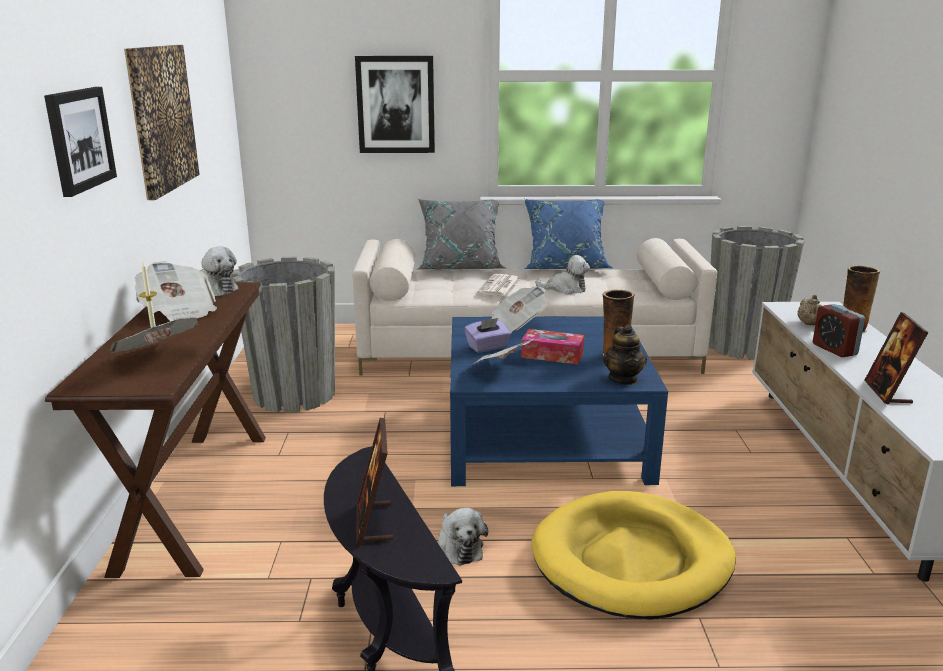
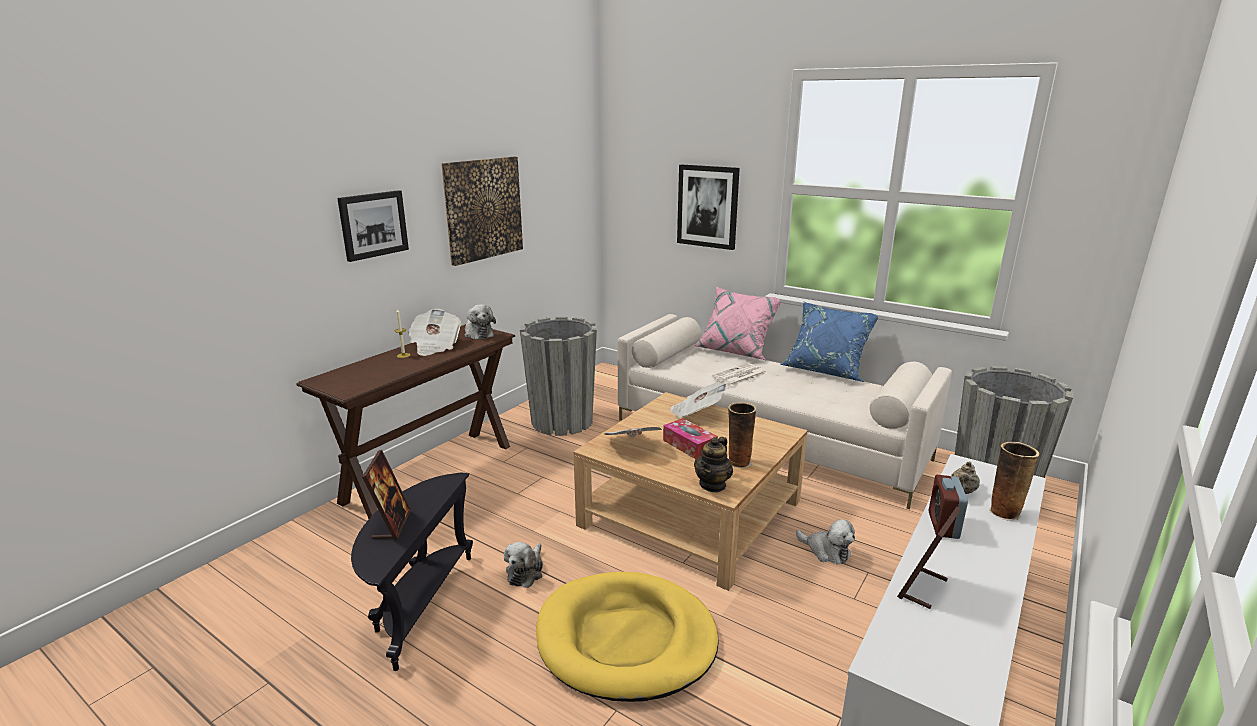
camera: 35 degrees right, 0 degrees up
(157, 358) = (376, 374): newspaper -> none
(374, 523) = (391, 525): picture frame -> picture frame turned 150 degrees clockwise
(460, 267) = (736, 351): grey pillow -> pink pillow
(487, 347) = (651, 424): purple tissue box -> none
(544, 435) = (691, 513): blue coffee table -> beige coffee table
(565, 289) = (793, 391): plush toy -> plush toy (826, 551)

